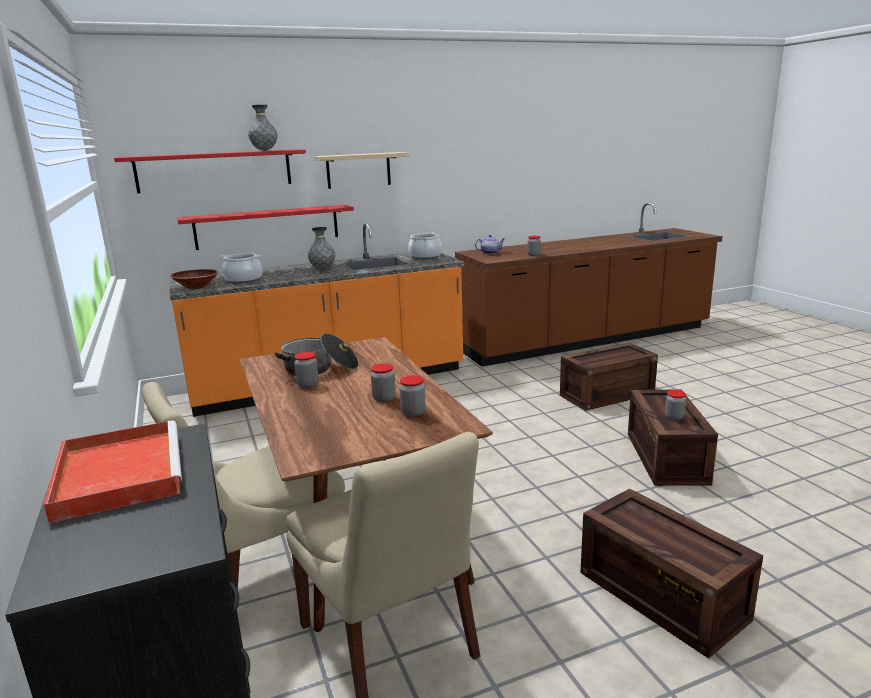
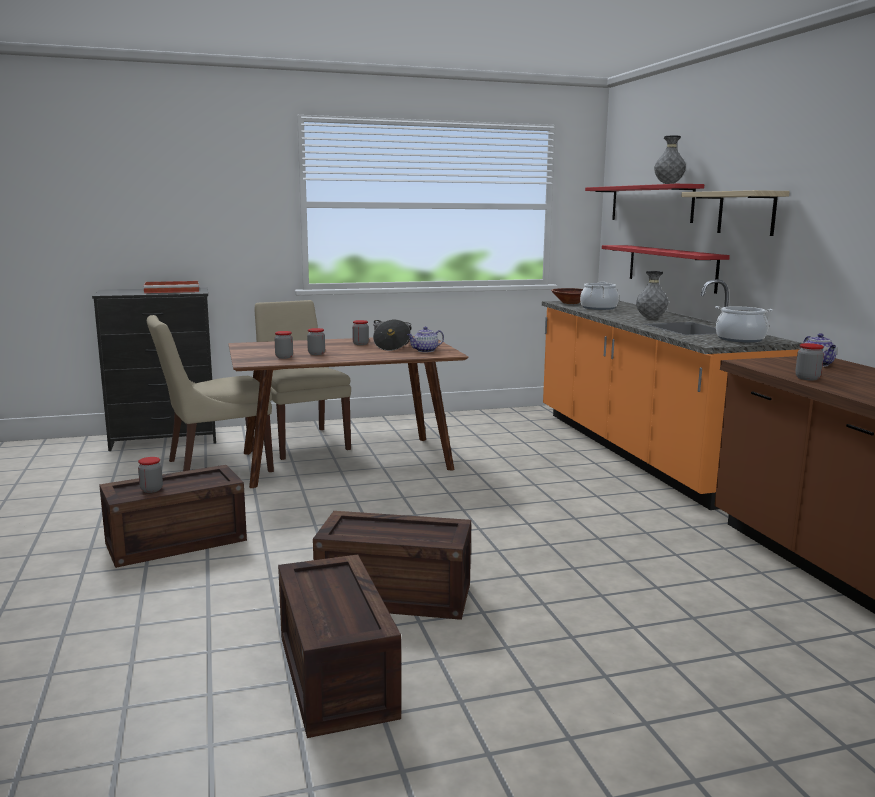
camera: 95 degrees right, 5 degrees down
(358, 352) = (425, 351): none -> teapot
(607, 394) = (622, 597): crate -> crate (339, 676)
(674, 417) = (377, 530): jar -> jar (151, 489)

